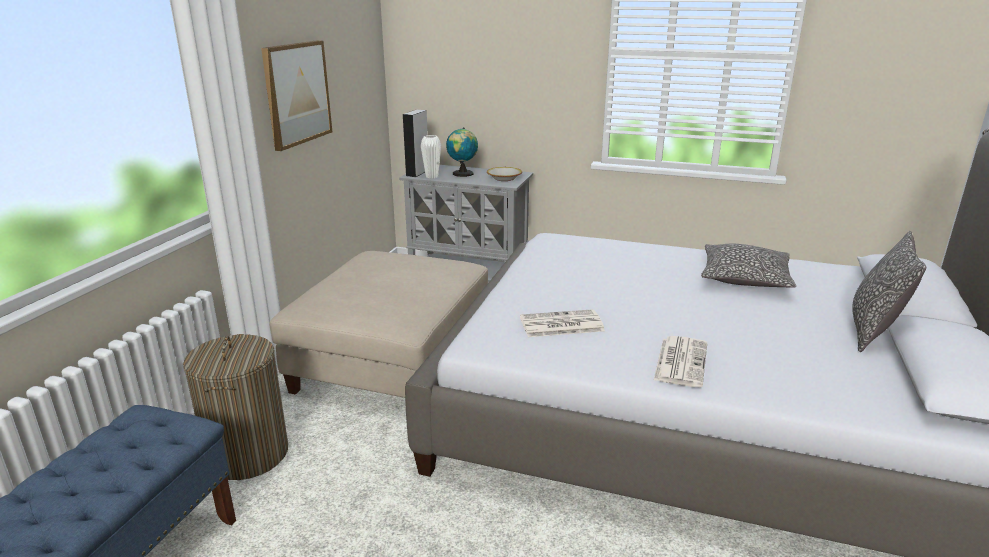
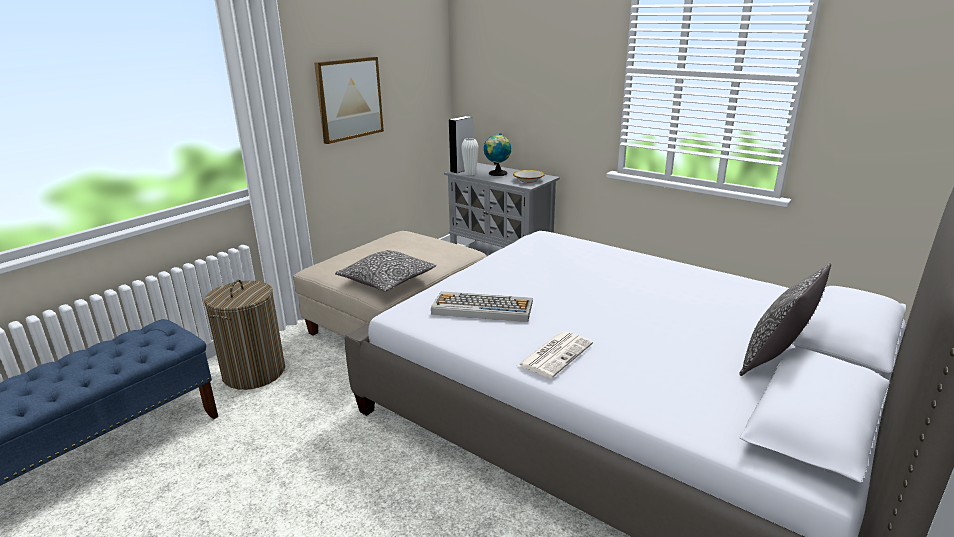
camera: 20 degrees right, 0 degrees up
(560, 325) = (481, 308): newspaper -> keyboard
(744, 278) = (690, 292): pillow -> pillow (387, 280)

